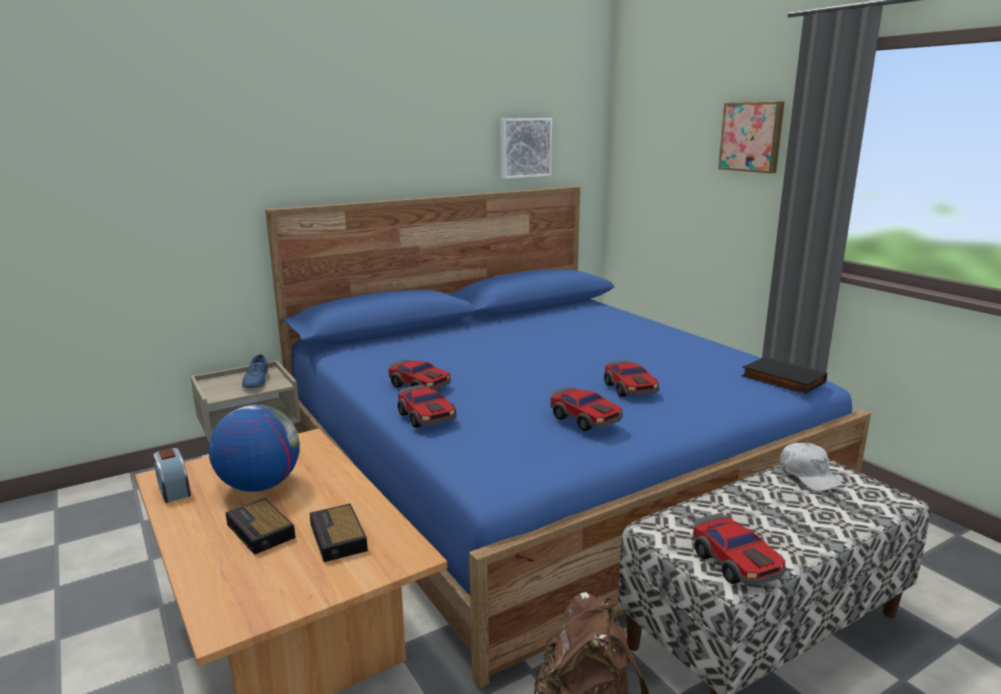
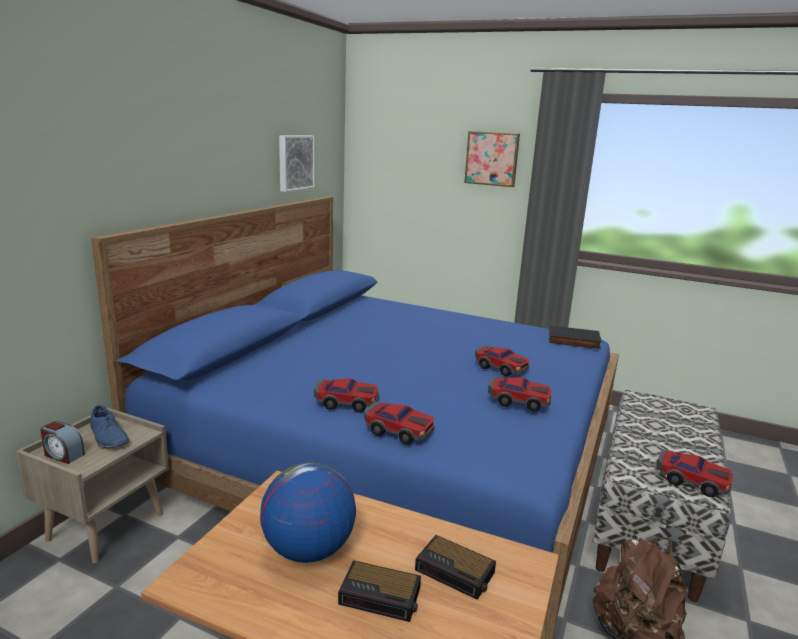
camera: 35 degrees left, 0 degrees up
(174, 490) = (222, 592): alarm clock -> alarm clock (63, 455)
(809, 475) = (645, 406): white cap -> none

